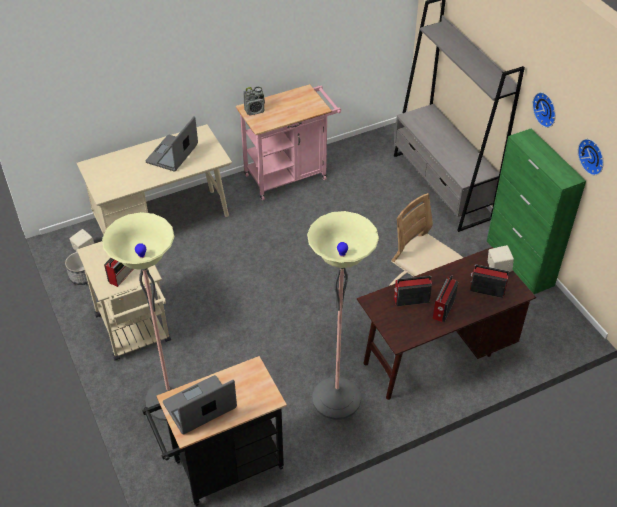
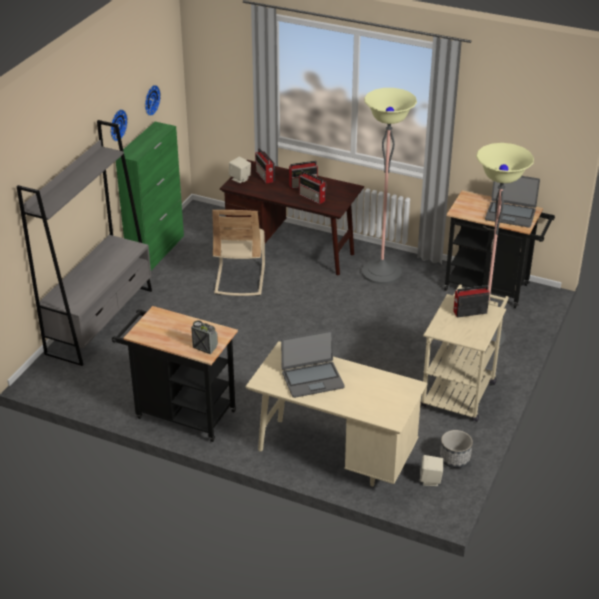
camera: 130 degrees left, 10 degrees down
(290, 175) = (180, 413): pink cart -> black cart

